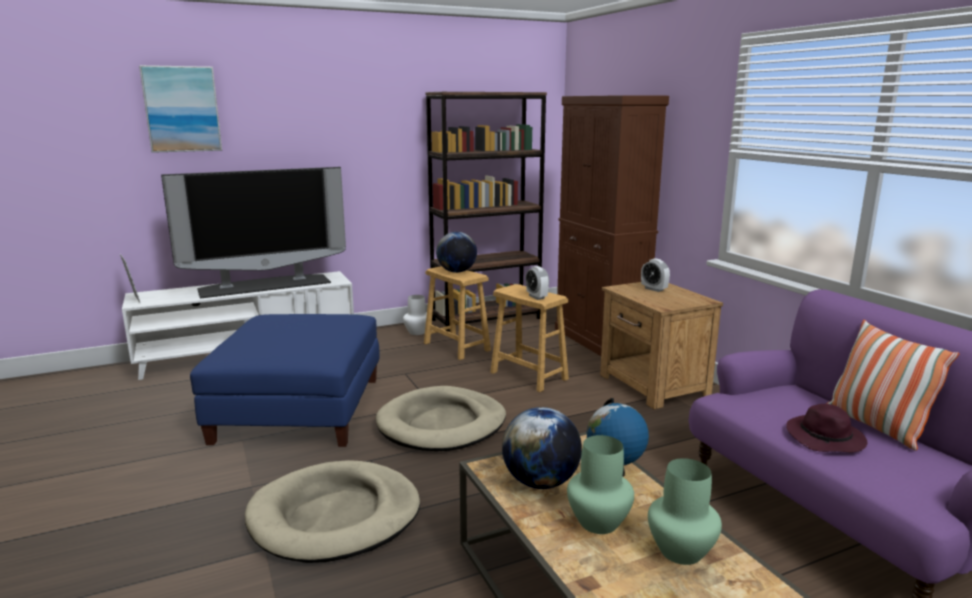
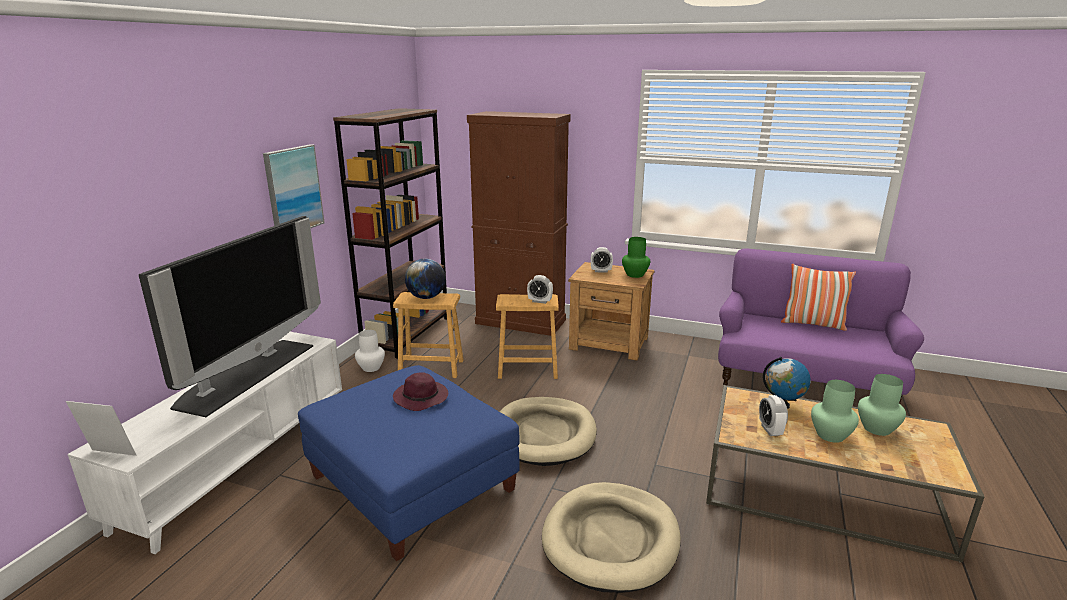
camera: 45 degrees left, 5 degrees up
(182, 109) = (100, 175): picture -> picture (293, 190)
(540, 482) = (770, 430): globe -> alarm clock
(684, 300) = (635, 275): none -> green vase
(826, 439) = (814, 340): purple hat -> purple hat (422, 398)

